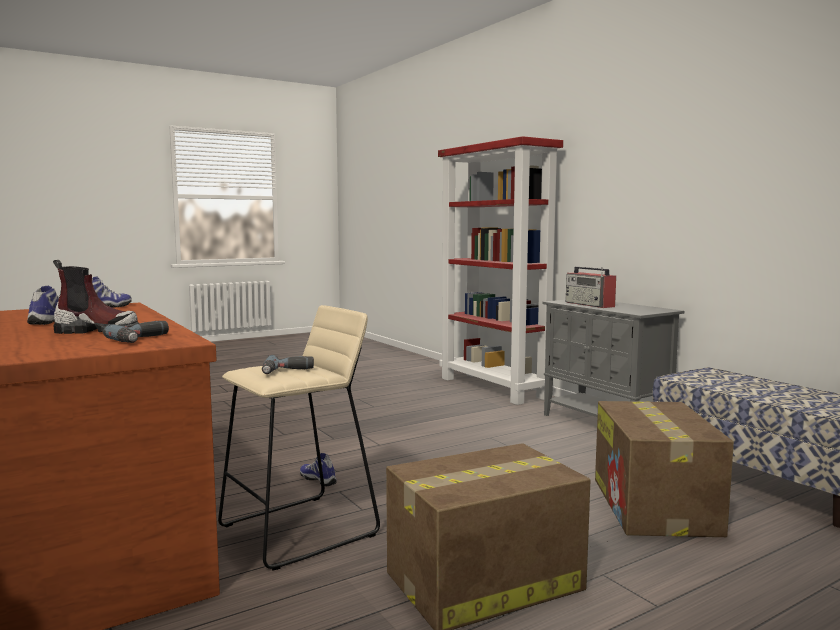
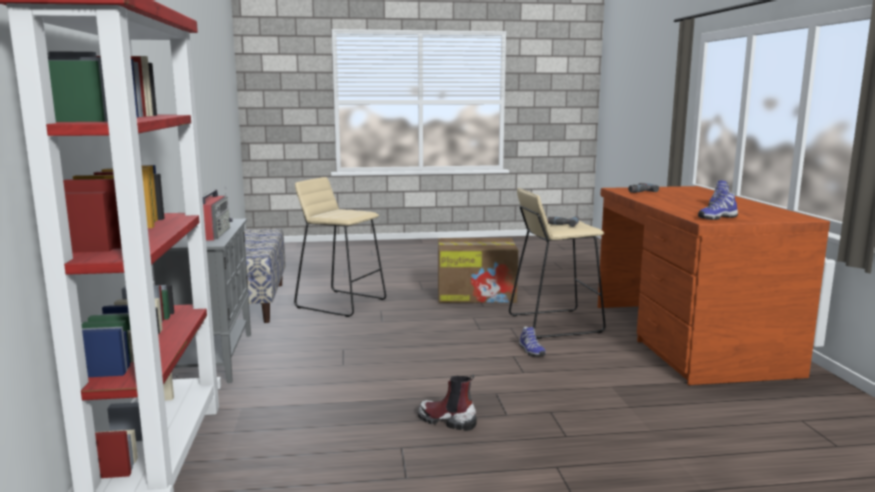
camera: 155 degrees left, 5 degrees up
(97, 331) = (672, 196): boot -> boot (446, 421)
(655, 507) = (341, 303): cardboard box -> beige stool

